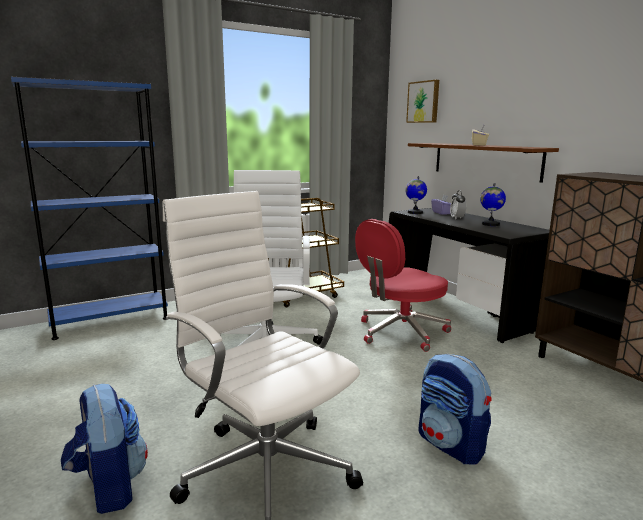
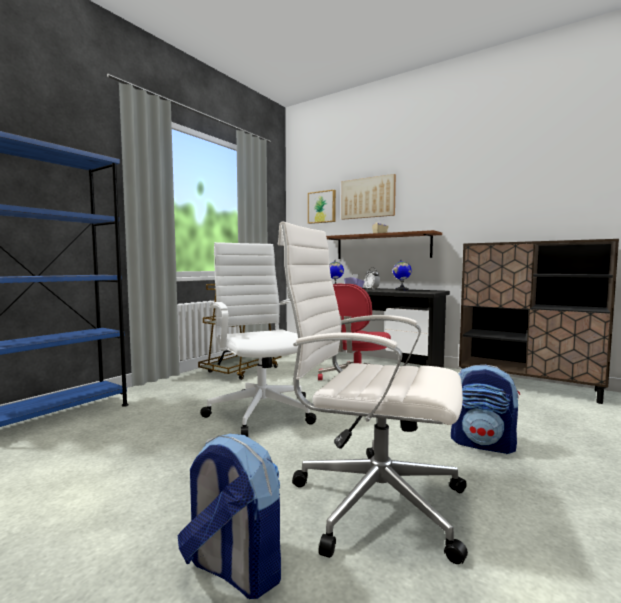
camera: 25 degrees left, 10 degrees down
(474, 92) = (368, 198): none -> picture

